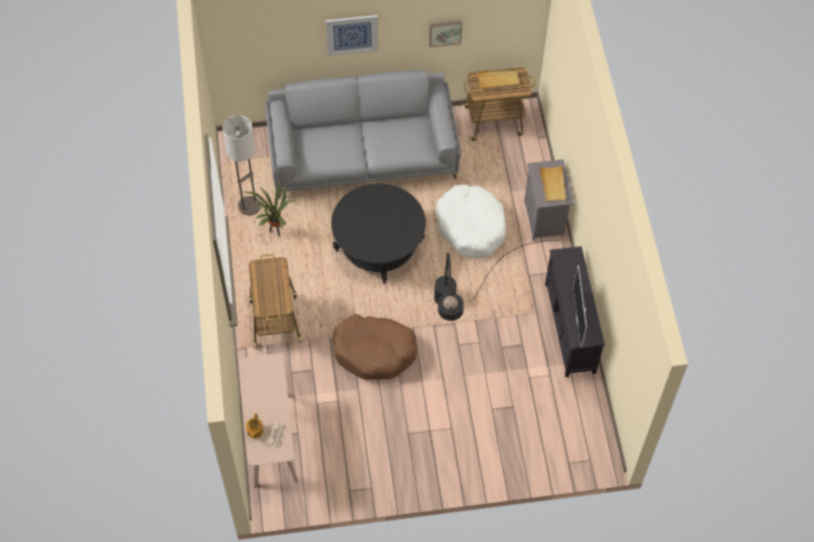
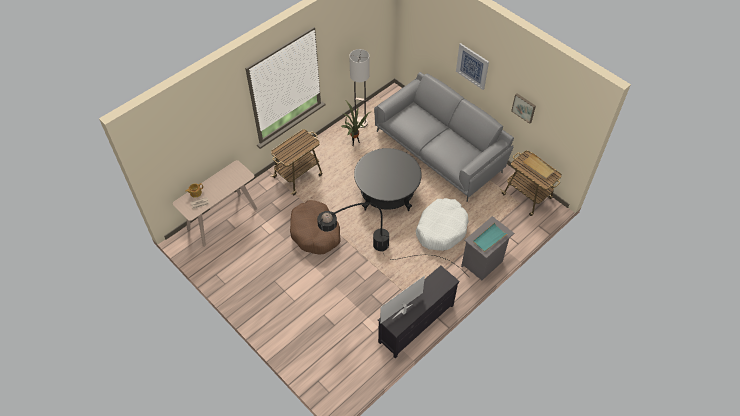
camera: 55 degrees right, 5 degrees down
(553, 184) = (489, 238): beige tray -> turquoise tray

